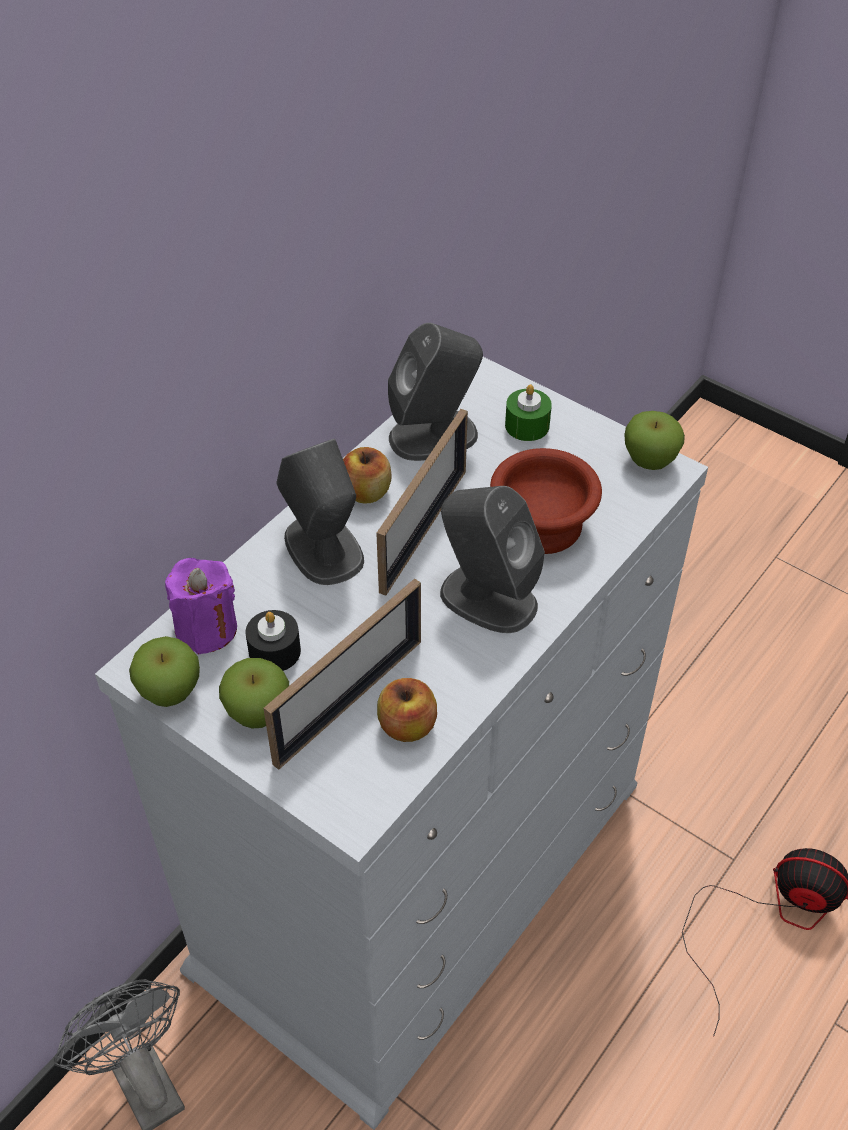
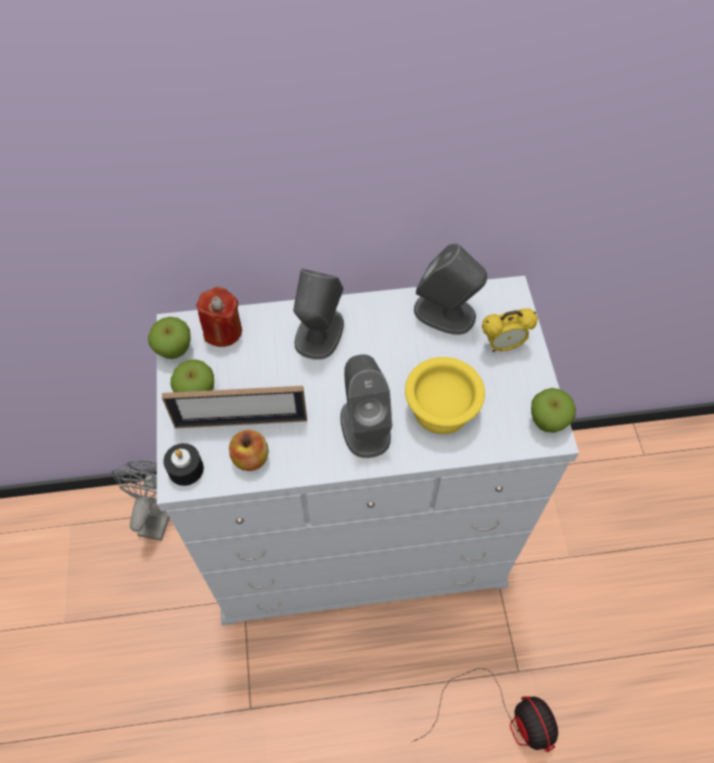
camera: 45 degrees right, 10 degrees up
(206, 629) = (223, 331): purple candle -> red candle
(274, 651) = (238, 368): black candle -> black candle (186, 469)
(366, 492) = (374, 318): apple -> none
(423, 530) = (378, 362): picture frame -> none
(527, 425) = (503, 346): green candle -> alarm clock
(540, 523) = (441, 407): brown bowl -> yellow bowl

